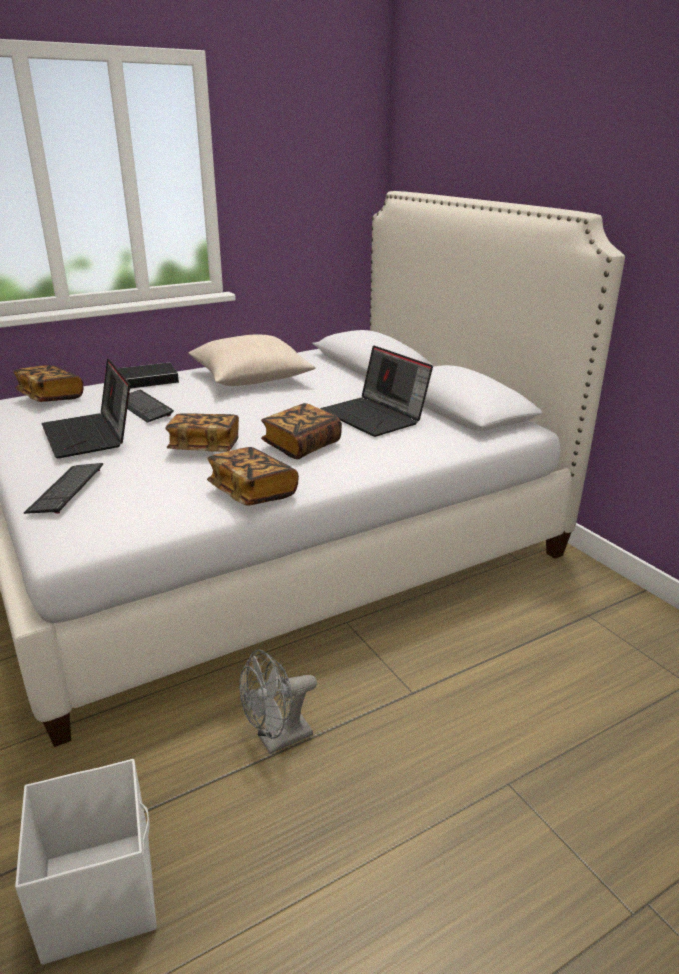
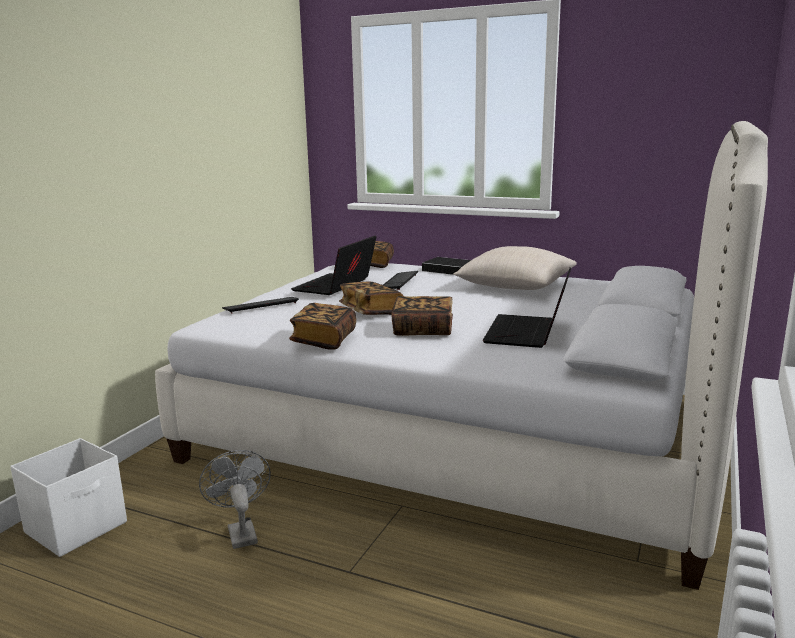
camera: 55 degrees right, 10 degrees down
(277, 740) = (240, 532): grey fan -> grey fan turned 45 degrees clockwise

